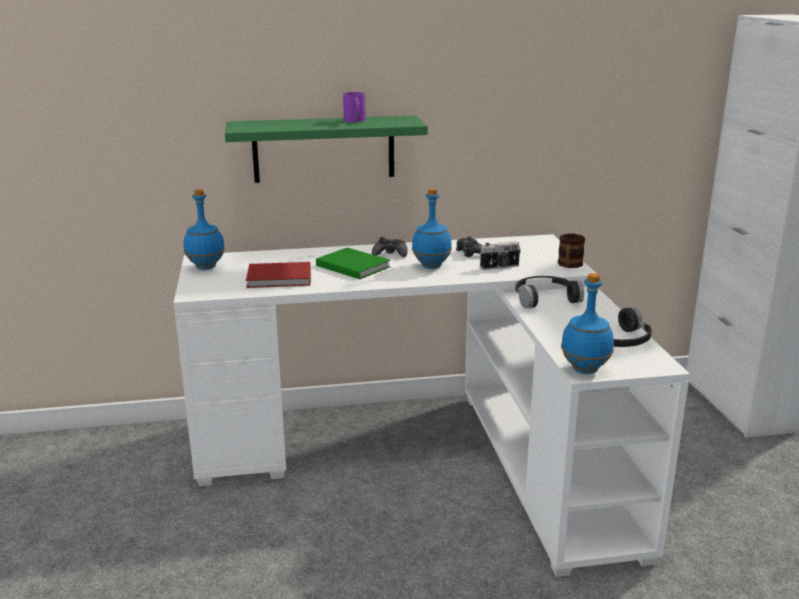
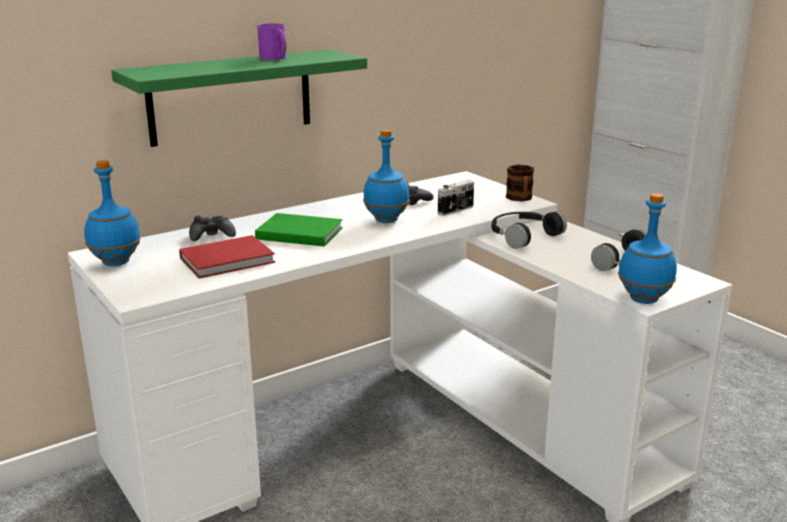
camera: 25 degrees left, 0 degrees up
(390, 254) = (326, 214): black game controller -> black game controller (212, 235)

